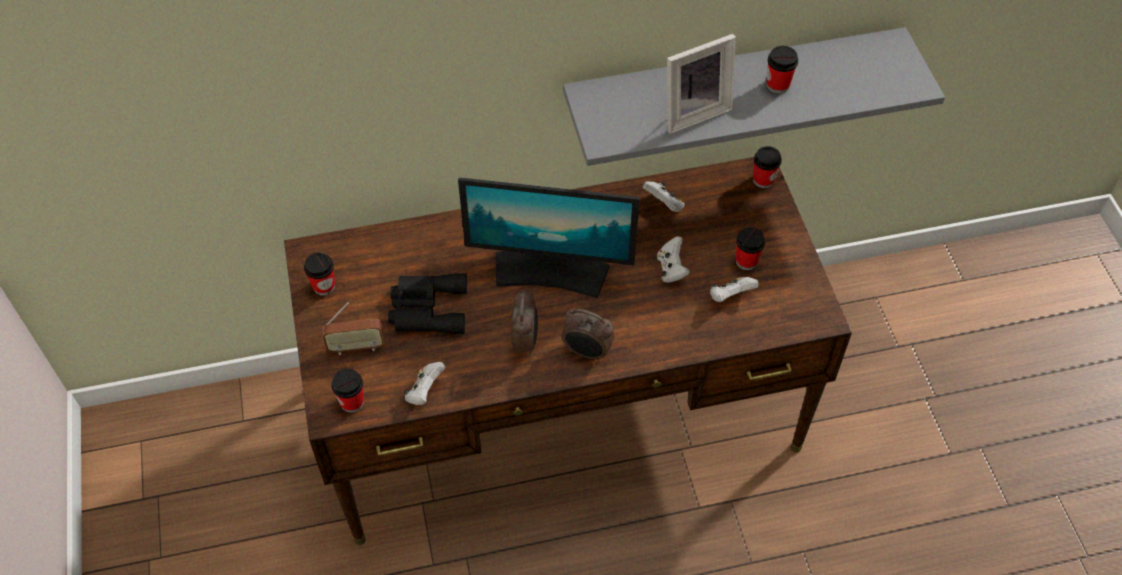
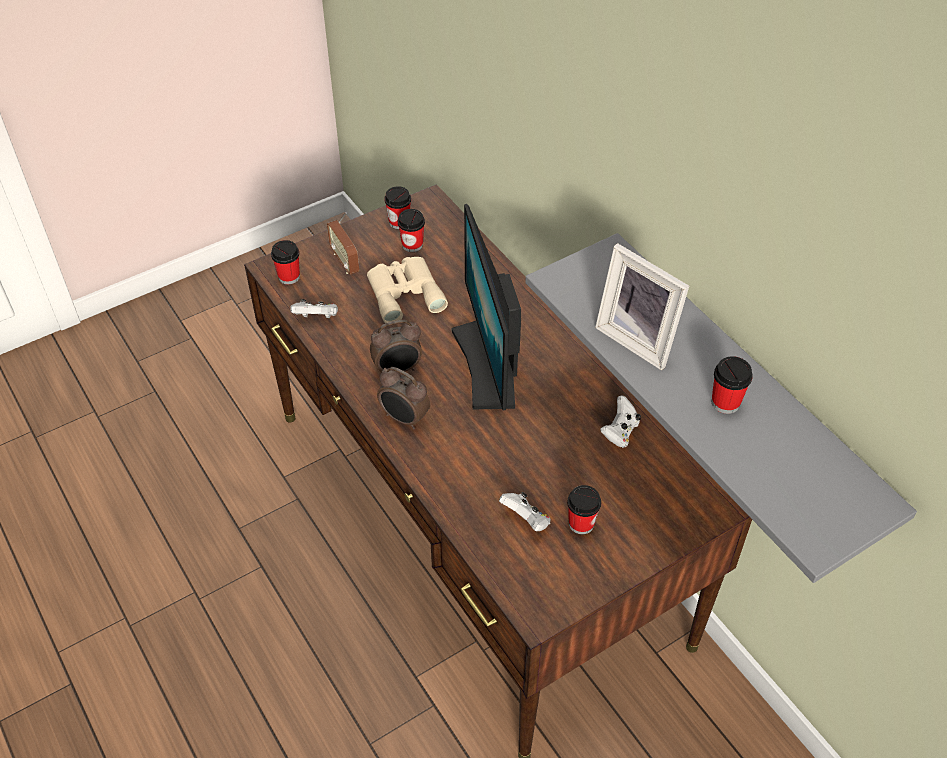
camera: 70 degrees right, 5 degrees down
(426, 308) = (404, 292): black binoculars -> beige binoculars
(587, 352) = (404, 419): alarm clock -> alarm clock turned 60 degrees counterclockwise
(671, 269) = (537, 459): white game controller -> none
(763, 180) = (706, 513): cup -> cup (412, 245)

